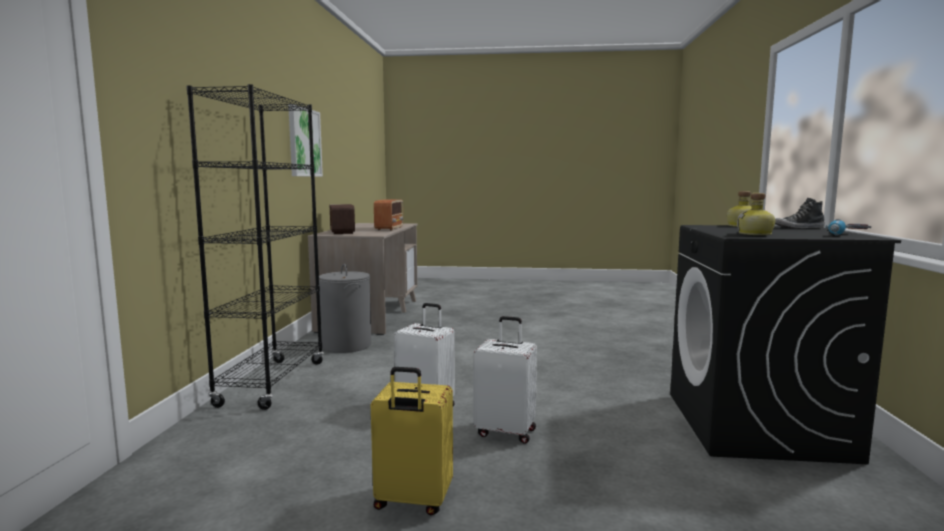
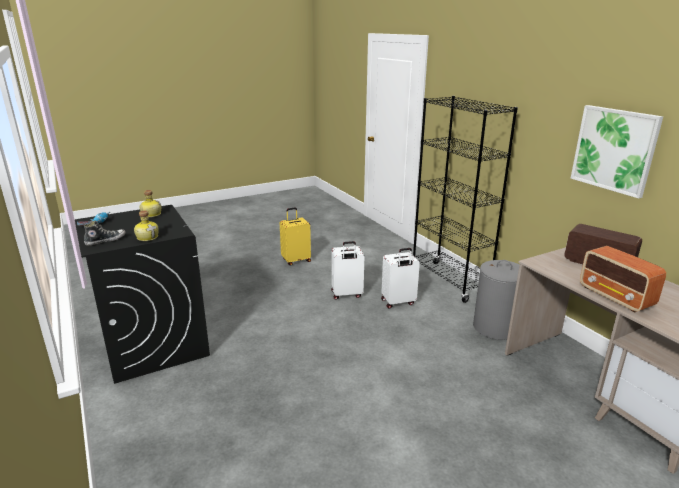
camera: 145 degrees right, 15 degrees up
(506, 431) = (291, 294): white suitcase -> white suitcase (398, 302)

